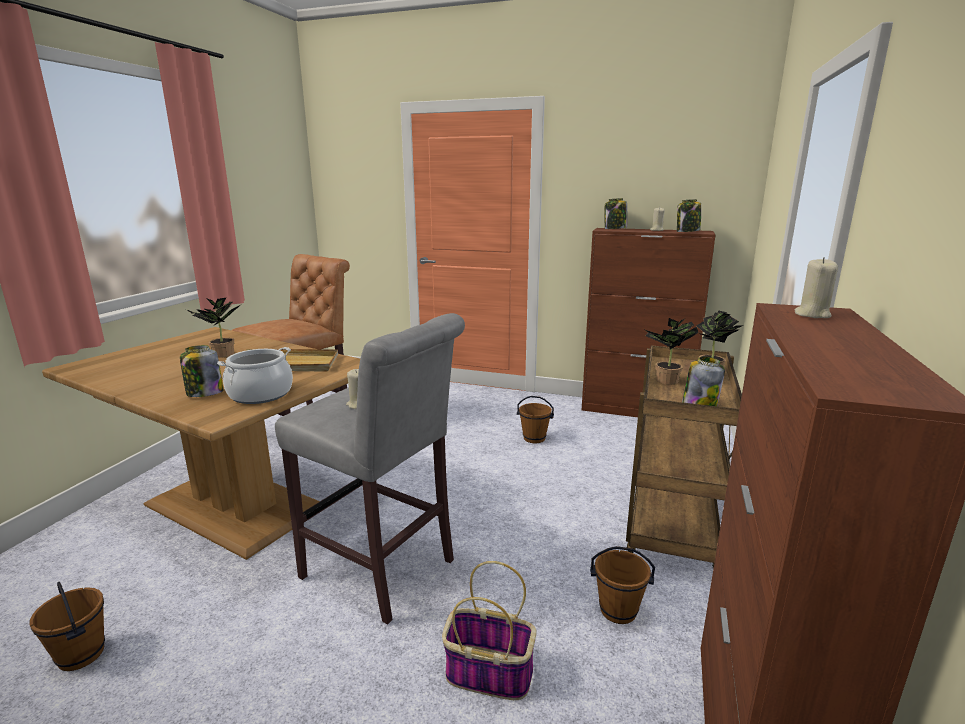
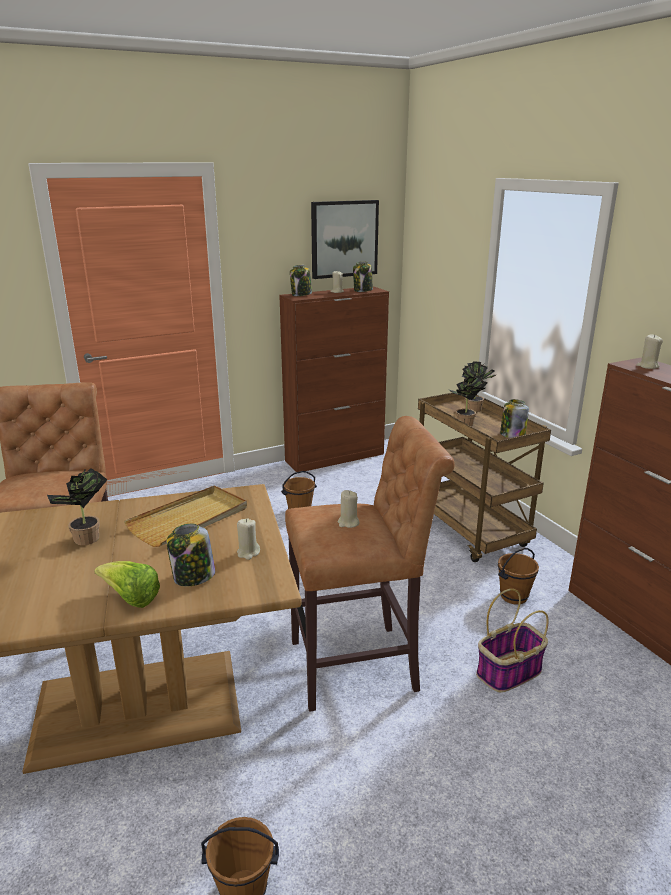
camera: 45 degrees left, 5 degrees up
(157, 389) = (131, 598): none -> lettuce
(260, 394) = (248, 553): cooking pot -> beige candle
(384, 572) = (361, 665): grey stool -> brown stool
(681, 174) = (344, 239): none -> picture

